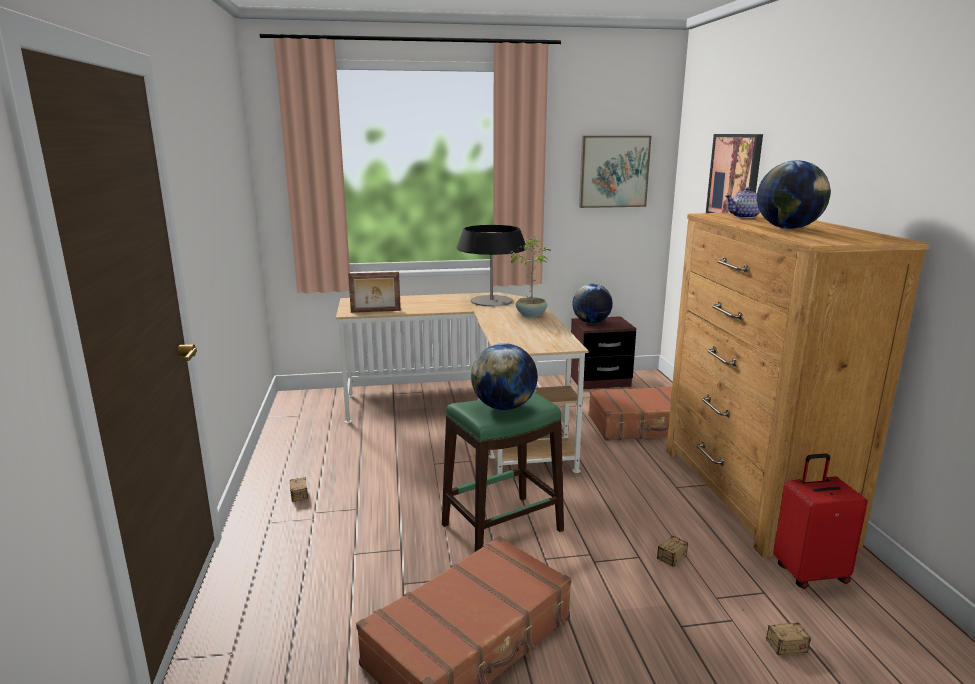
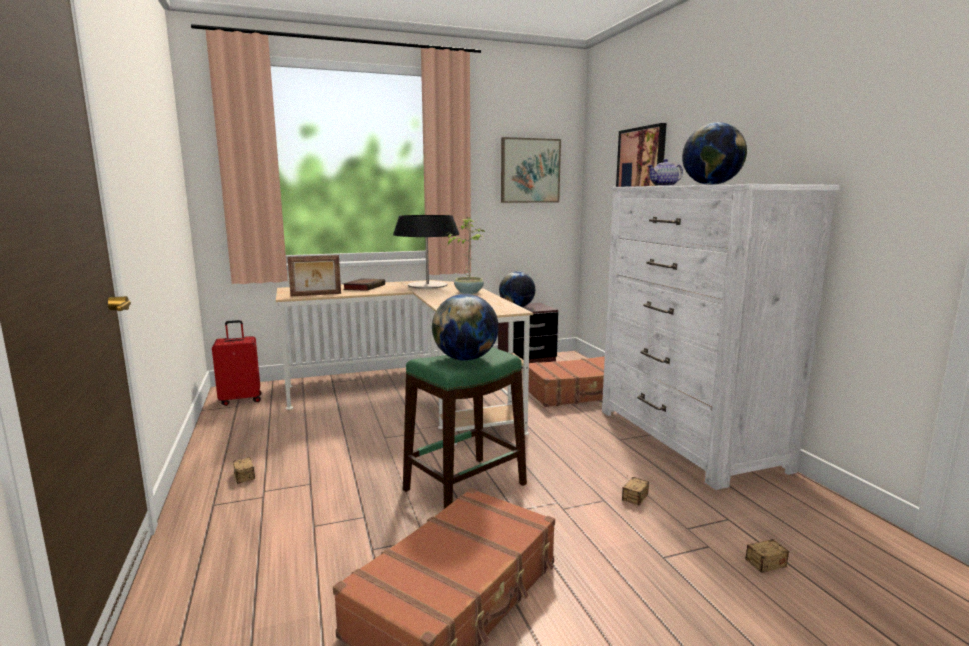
camera: 10 degrees left, 5 degrees down
(426, 301) = (364, 287): none -> book
(751, 493) = (687, 439): brown dresser -> white dresser
(809, 573) = (761, 498): red suitcase -> red suitcase (241, 399)

